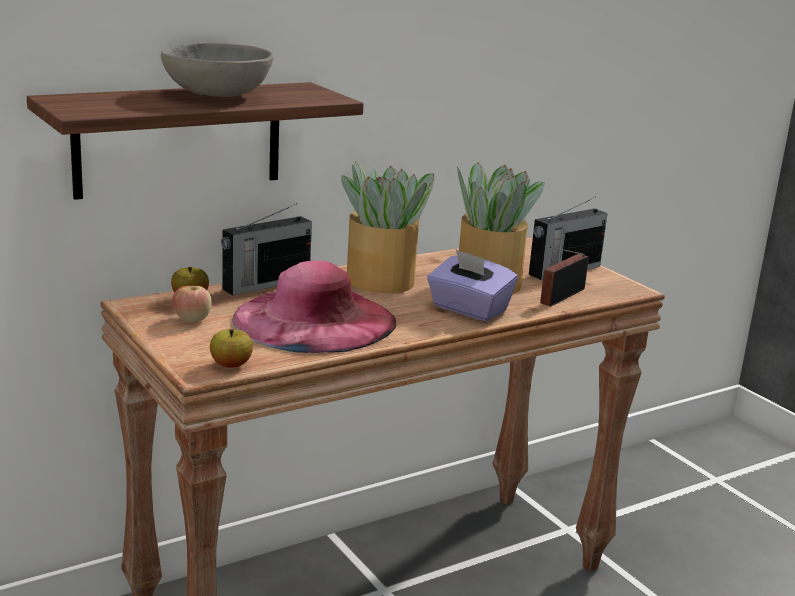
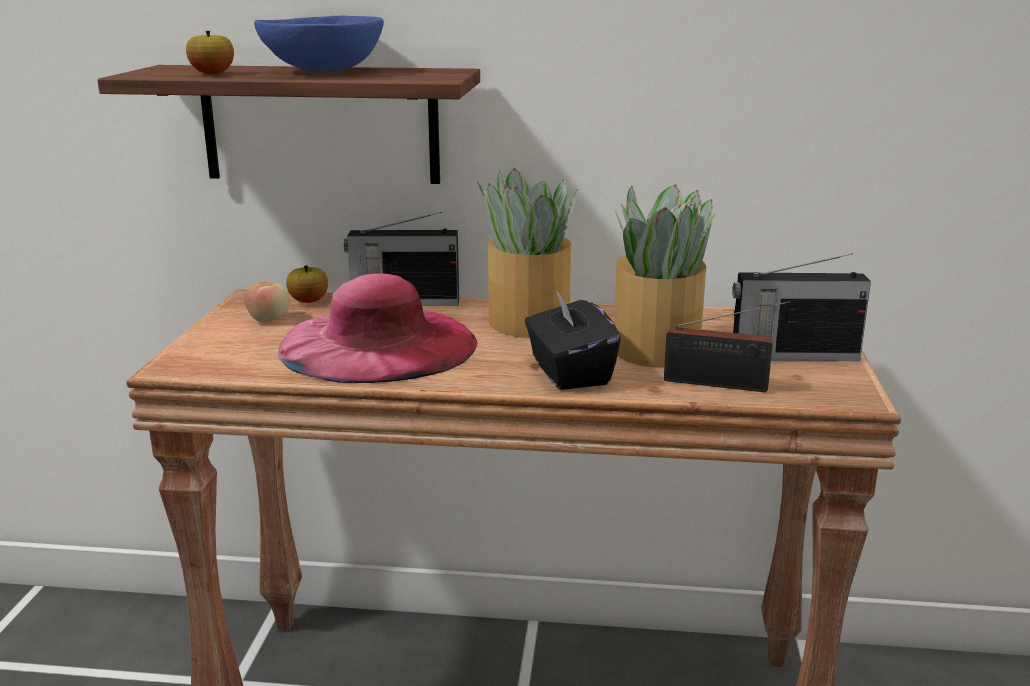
camera: 40 degrees right, 0 degrees up
(216, 95) = (321, 71): grey bowl -> blue bowl
(231, 365) = (210, 368): apple -> apple (212, 74)
(468, 309) = (569, 372): purple tissue box -> black tissue box
(559, 297) = (721, 384): radio -> radio turned 150 degrees counterclockwise

